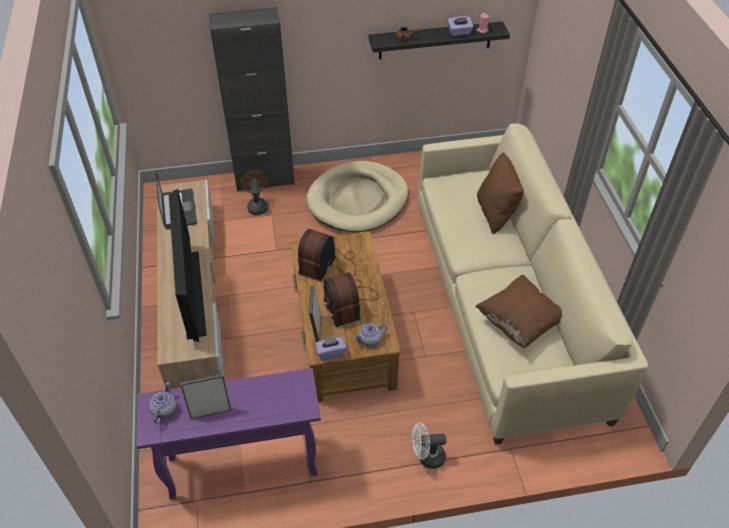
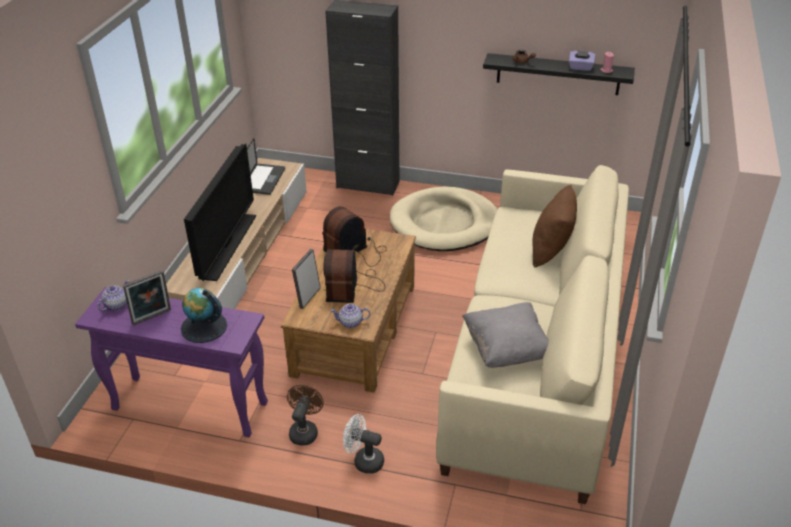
camera: 25 degrees right, 10 degrees down
(210, 411) = (152, 318): picture frame -> picture frame turned 135 degrees clockwise
(257, 205) = (346, 203): brown fan -> brown fan (305, 431)
(266, 402) = (203, 327): none -> globe
(331, 353) = (307, 321): purple tissue box -> none
(519, 322) = (507, 349): brown pillow -> grey pillow

